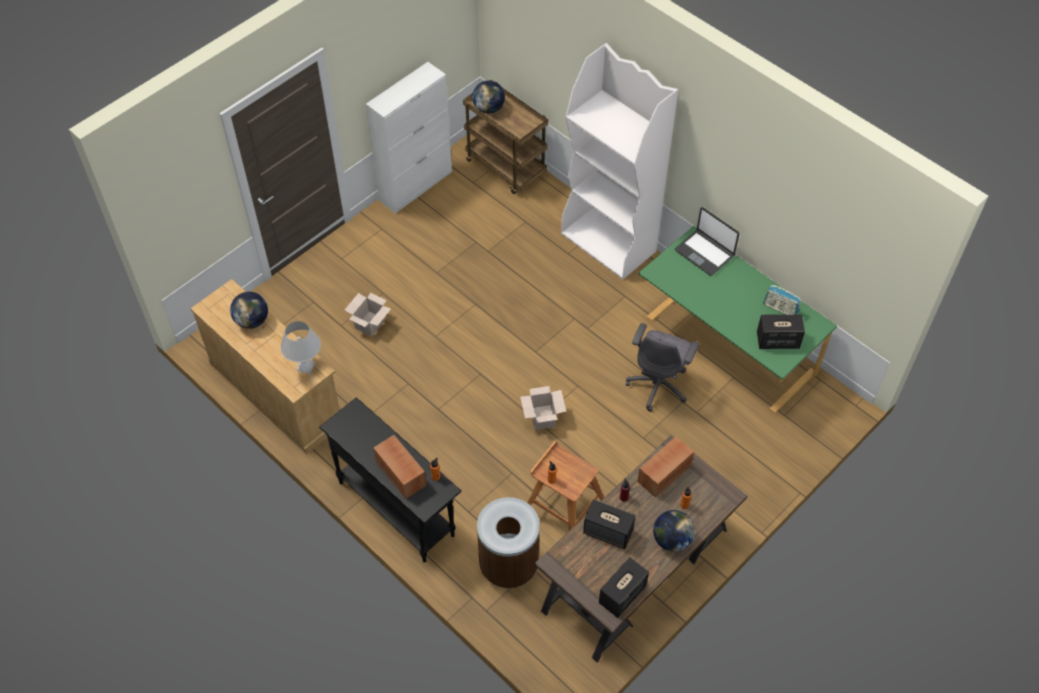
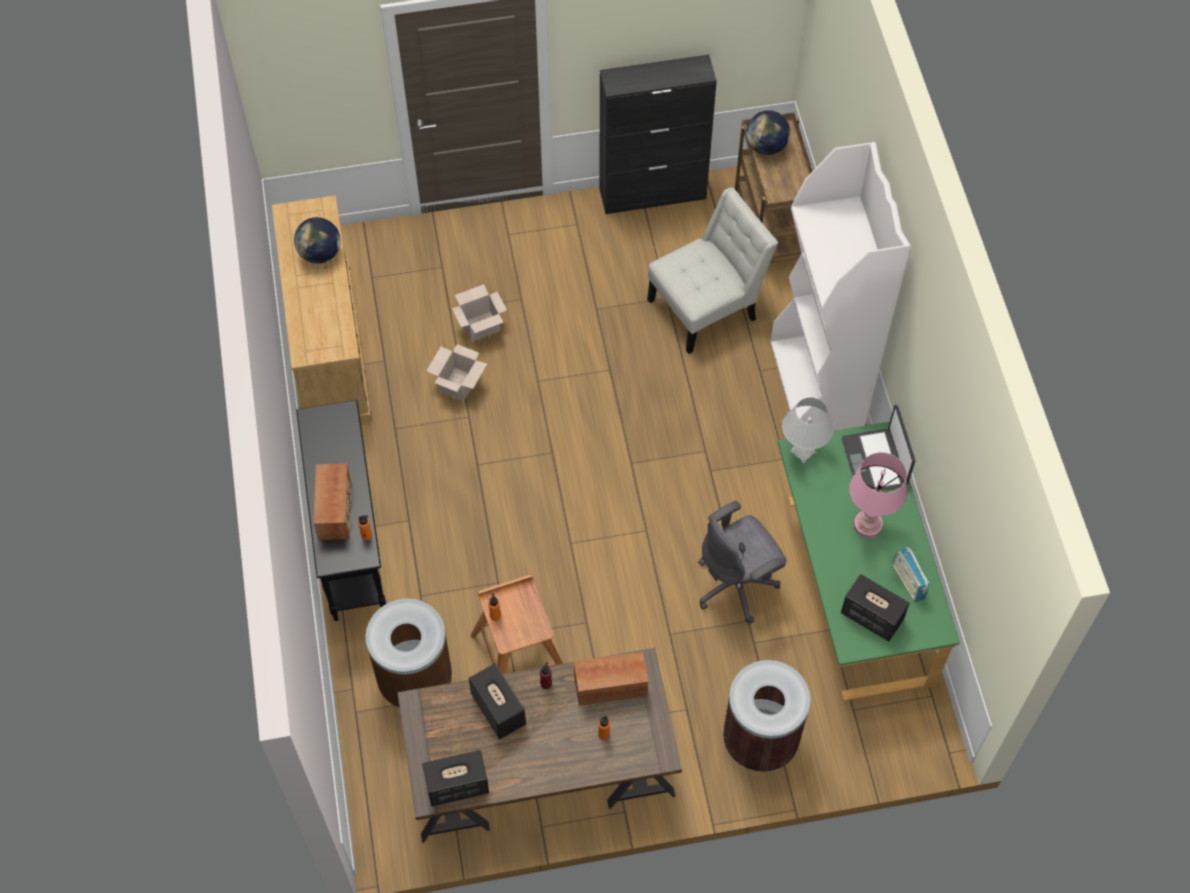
camera: 35 degrees right, 5 degrees up
(306, 367) = (333, 336): white table lamp -> white table lamp (803, 452)
(416, 185) = (653, 194): white cabinet -> black cabinet
(505, 234) = (707, 307): none -> white chair
(542, 417) = (579, 541): cardboard box -> cardboard box (458, 383)
(671, 539) = (558, 762): globe -> none
(731, 291) = (868, 525): none -> pink table lamp
(747, 466) = (759, 740): none -> brown trash can

